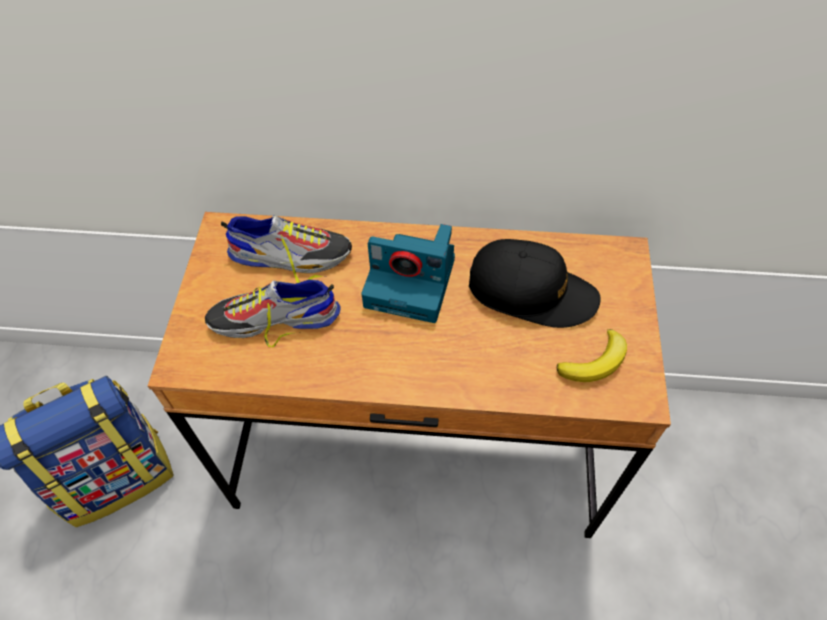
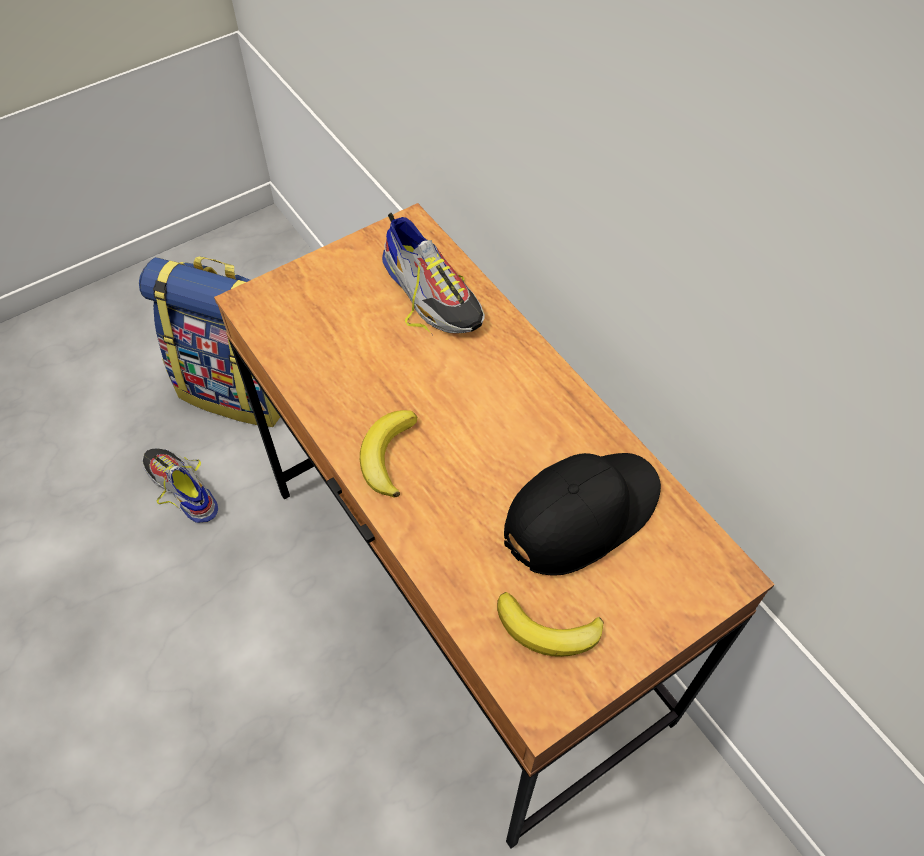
camera: 50 degrees right, 0 degrees up
(274, 318) = (352, 330): shoe -> shoe (181, 487)
(396, 364) = (387, 455): none -> banana
(412, 282) = (492, 405): camera -> none
(531, 291) = (581, 514): black cap -> black cap turned 105 degrees counterclockwise

